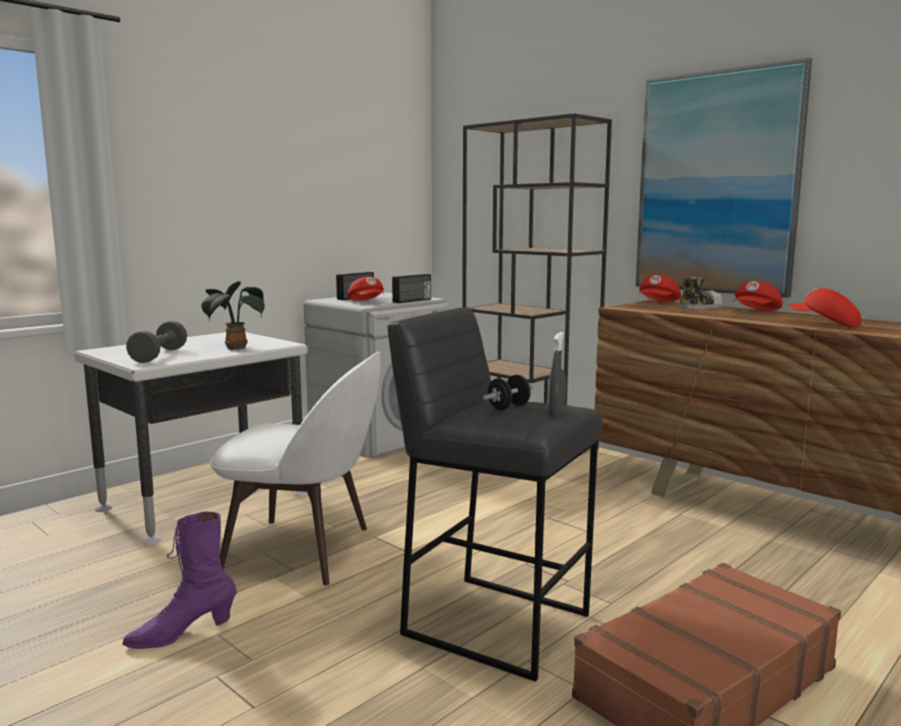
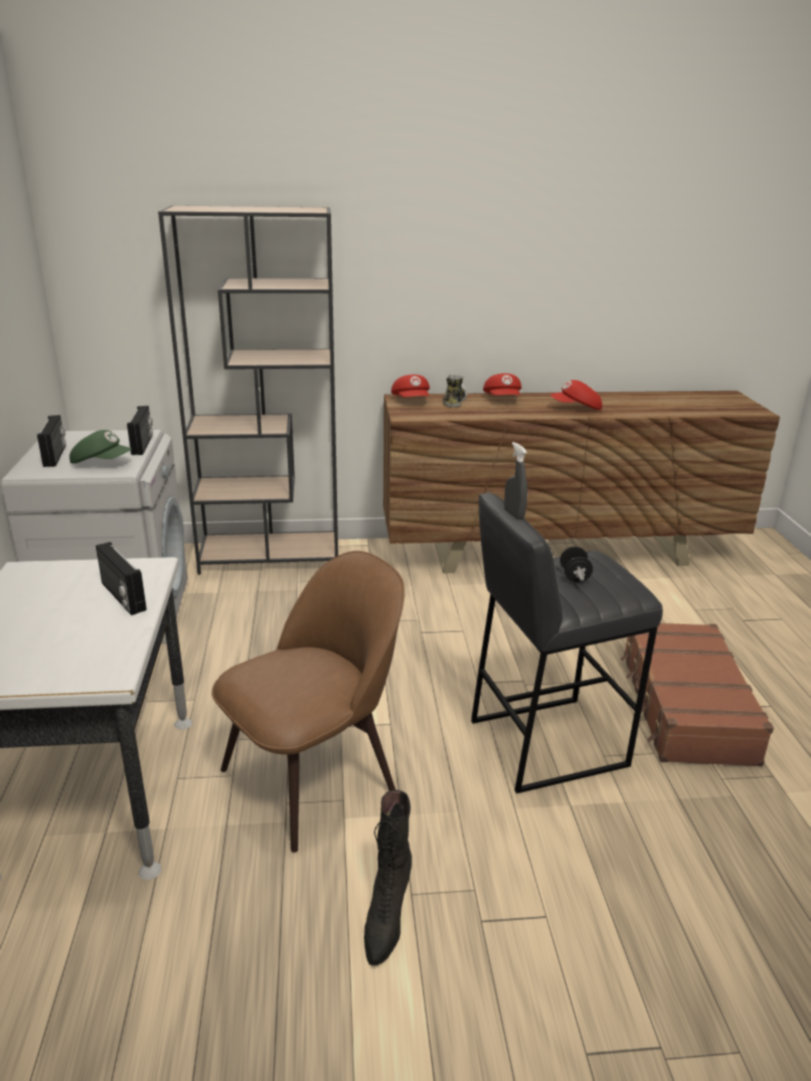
camera: 50 degrees left, 15 degrees up
(159, 355) = (74, 651): grey dumbbell -> none
(182, 633) = (386, 917): purple boot -> black boot
(235, 348) = (122, 597): potted plant -> radio
(303, 551) = (314, 777): white chair -> brown chair
(367, 302) = (102, 463): red cap -> green cap
(556, 412) = (611, 568): grey spray bottle -> grey spray bottle (514, 514)
(716, 183) = (444, 279): picture -> none

